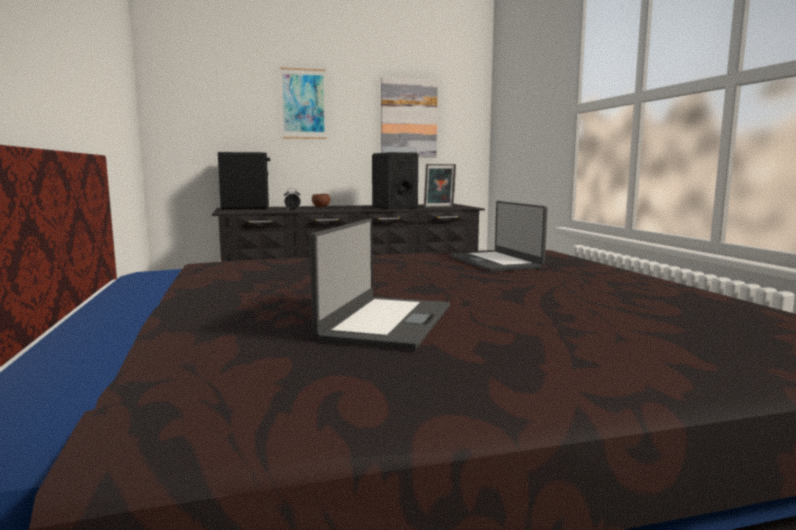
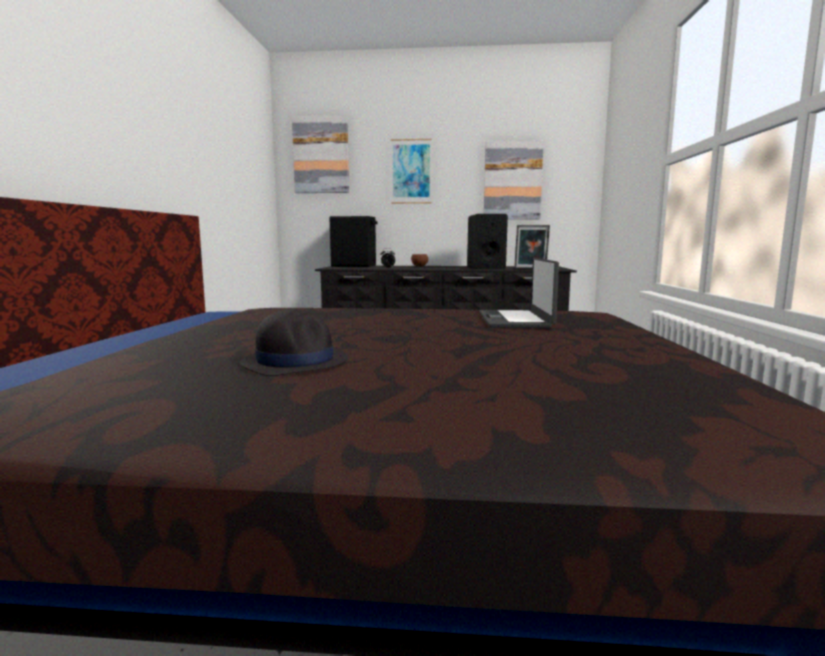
camera: 20 degrees right, 0 degrees up
(197, 80) = (321, 155): none -> picture
(385, 322) = (295, 362): laptop -> black hat

